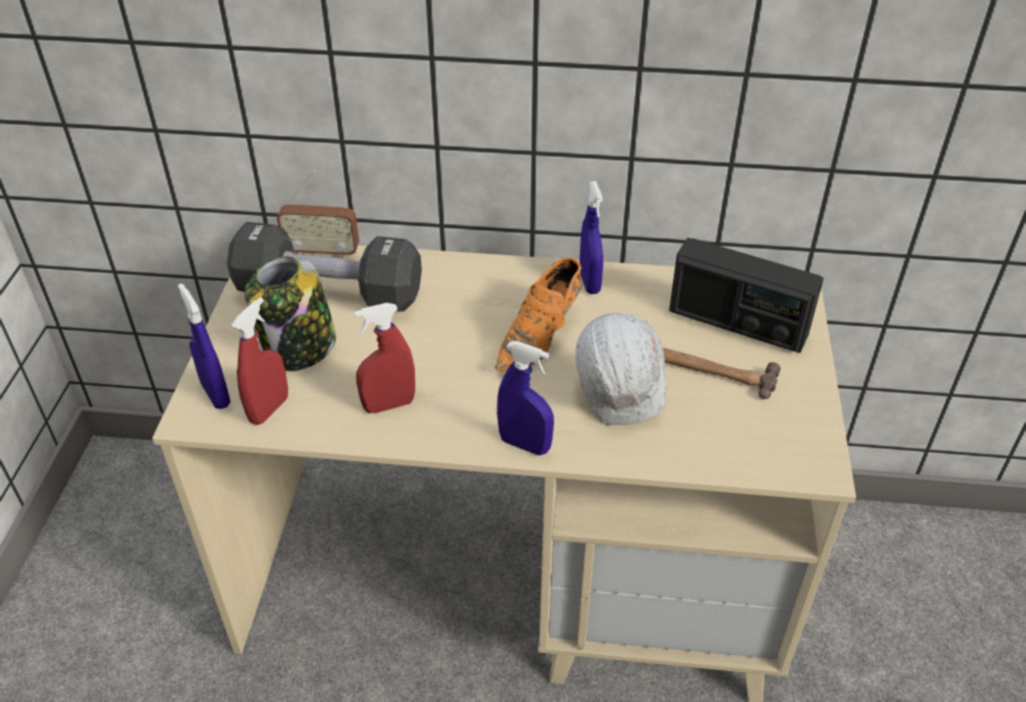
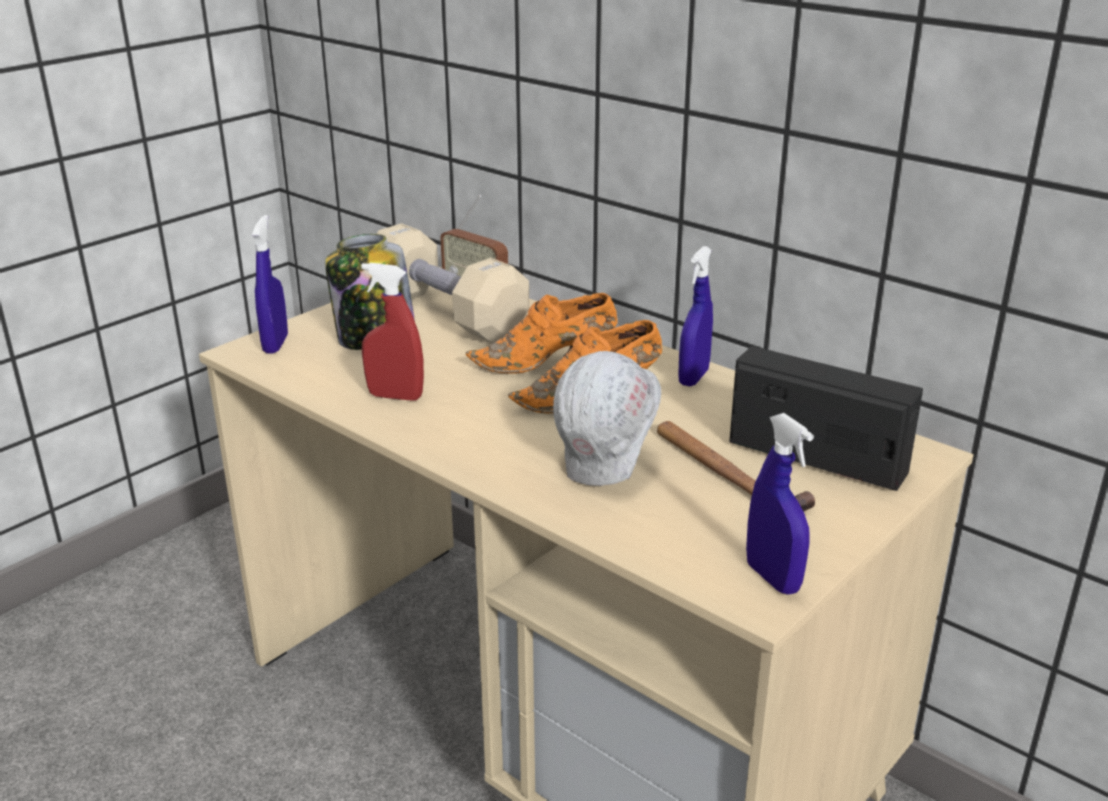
camera: 35 degrees right, 15 degrees down
(269, 409) = (300, 366): red spray bottle -> none
(329, 293) = (446, 313): black dumbbell -> beige dumbbell
(472, 315) = (548, 364): none -> orange shoe
(524, 444) = (474, 464): blue spray bottle -> blue spray bottle (772, 578)
(737, 323) = (817, 457): radio -> radio turned 150 degrees clockwise

